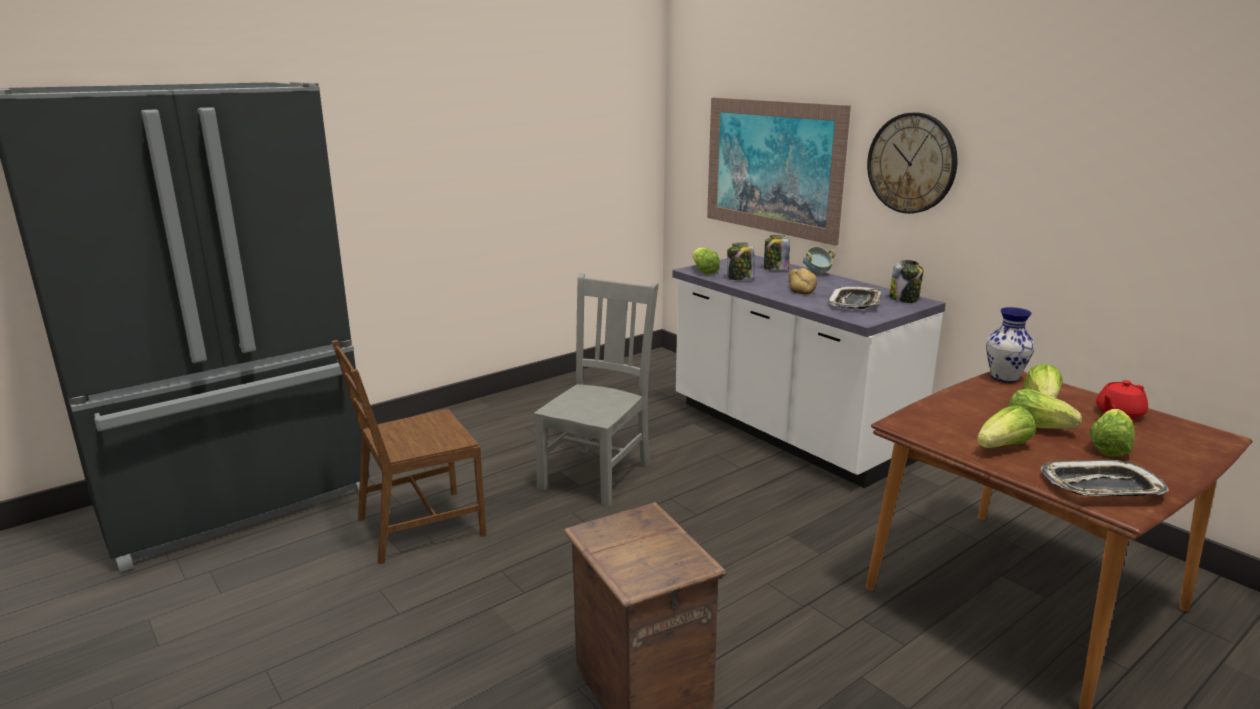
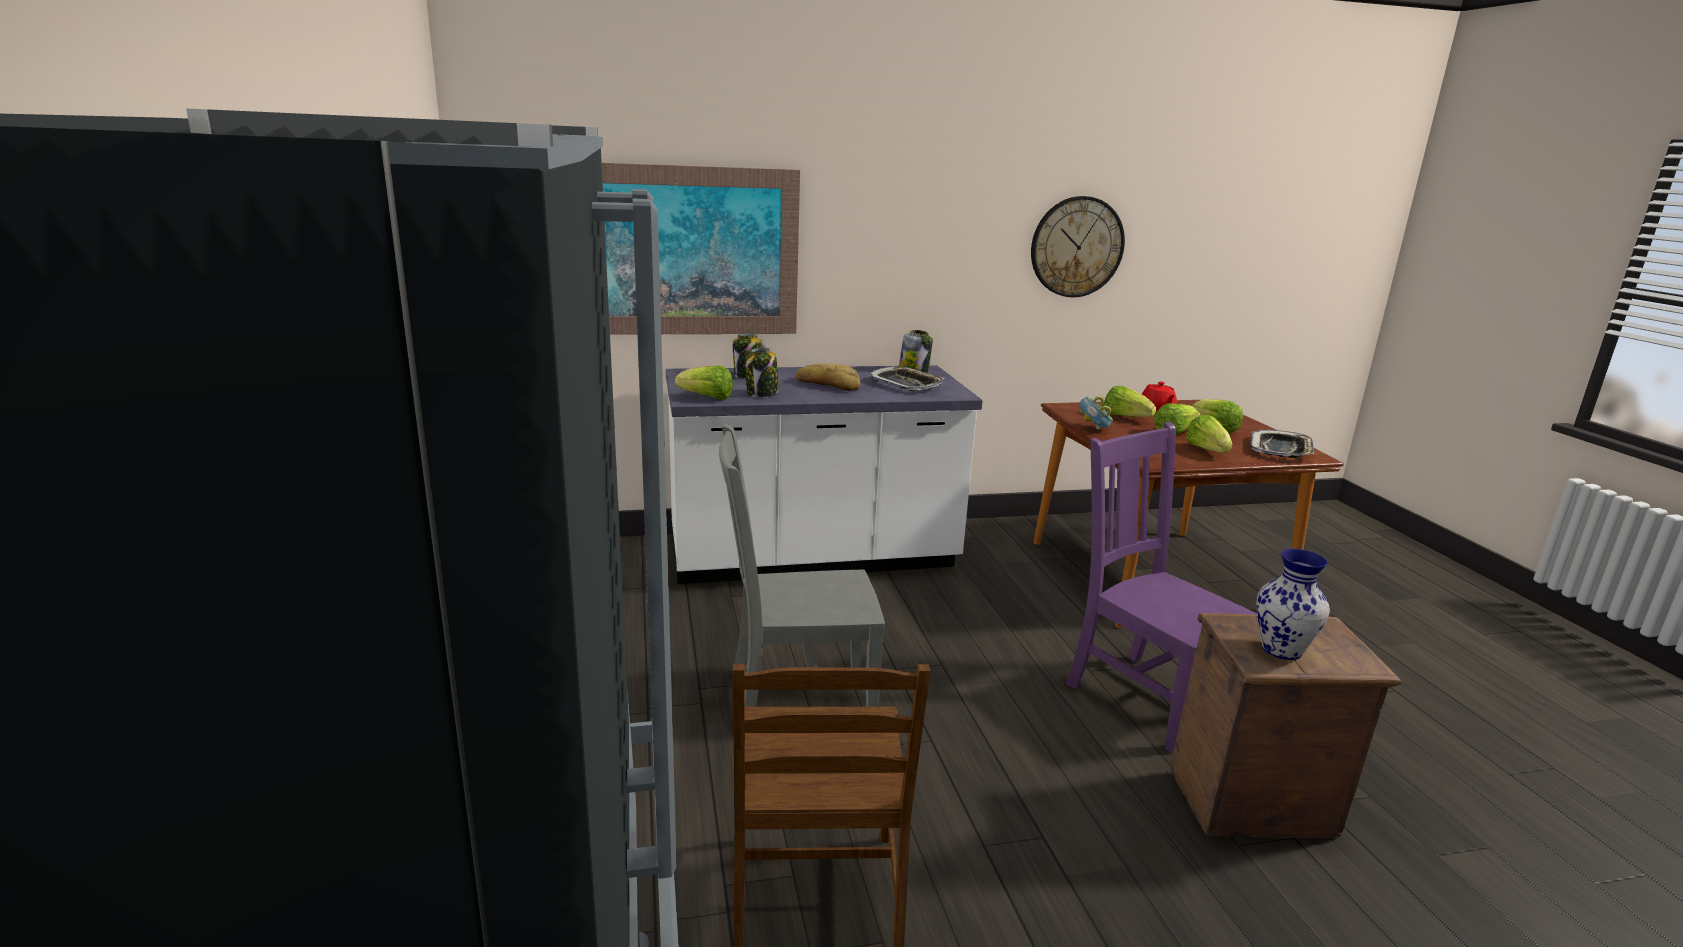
camera: 65 degrees left, 0 degrees up
(597, 474) = (795, 698): grey chair -> grey chair turned 60 degrees counterclockwise
(757, 618) = (1146, 696): none -> purple chair
(816, 273) = (790, 370): bowl -> bowl (1094, 429)
(911, 163) = (881, 230): wall clock -> wall clock (1076, 247)
(1003, 377) = (1069, 410): vase -> vase (1281, 650)

